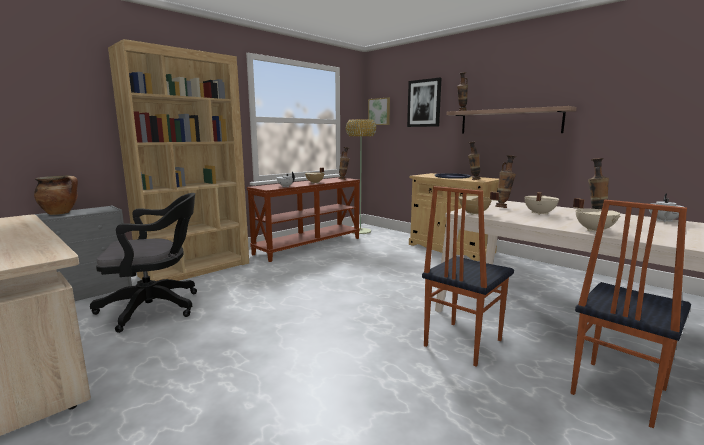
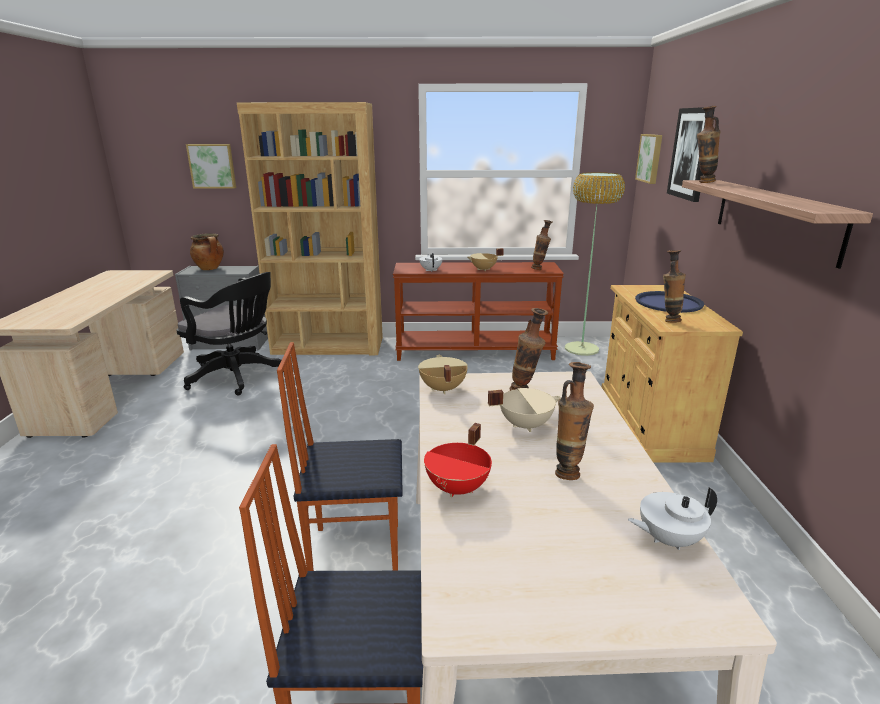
camera: 45 degrees right, 10 degrees up
(55, 104) = (212, 166): none -> picture
(594, 230) = (459, 488): beige cooking pot -> red cooking pot

